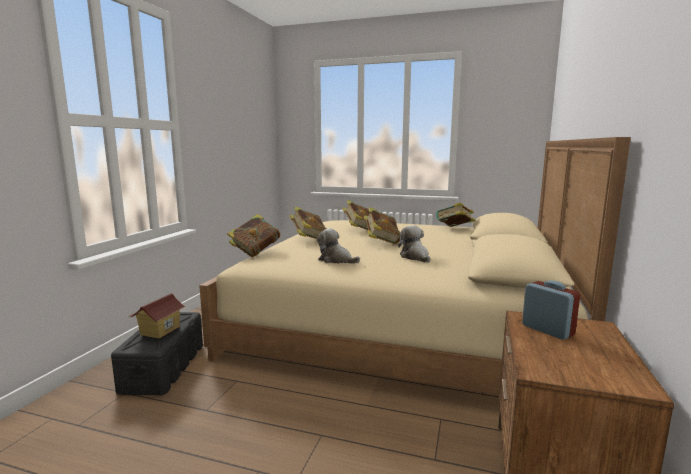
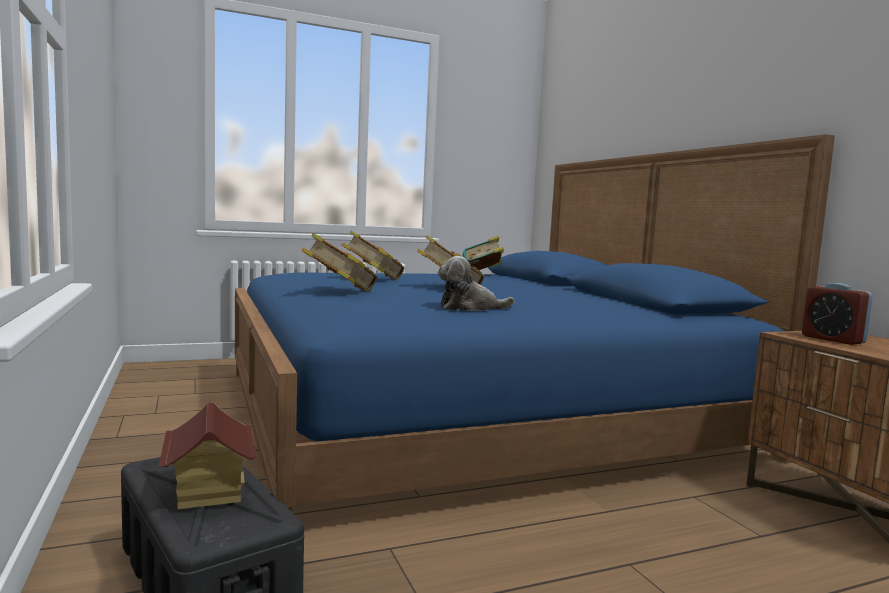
camera: 40 degrees left, 5 degrees down
(255, 252) = (308, 310): book -> none
(403, 321) = (471, 410): beige bed -> blue bed
(415, 257) = (545, 298): plush toy -> none
(547, 330) = (832, 339): alarm clock -> alarm clock turned 135 degrees counterclockwise

